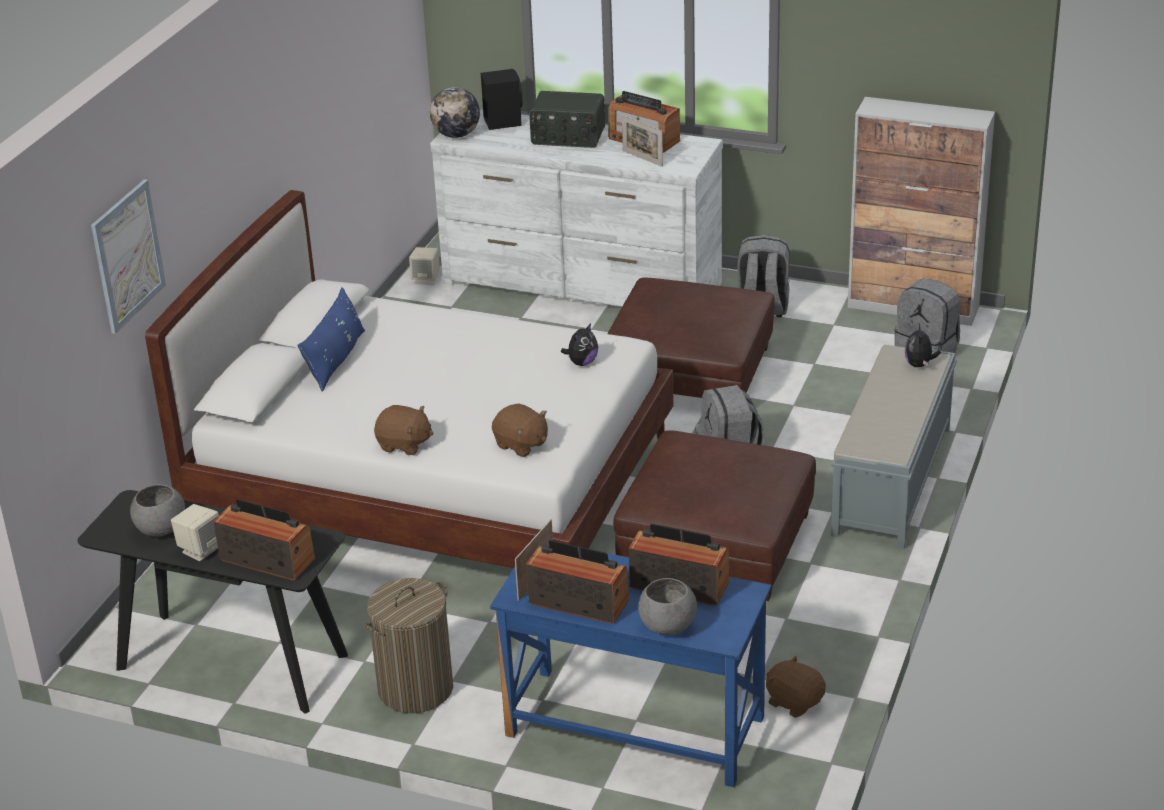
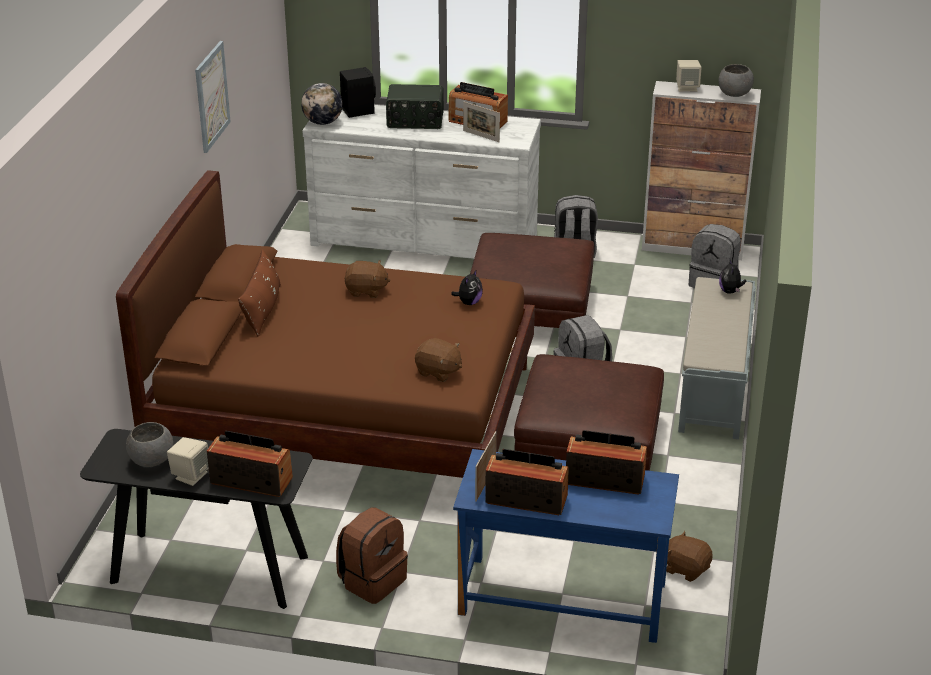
camera: 10 degrees left, 0 degrees up
(127, 256) = (101, 228): picture -> picture (211, 96)
(336, 360) = (262, 310): blue pillow -> brown pillow
(404, 444) = (340, 377): brown plush toy -> brown plush toy (366, 291)
(415, 688) = (372, 580): laundry basket -> brown backpack
(426, 279) = (296, 242): beige speaker -> beige speaker (687, 88)
(433, 489) = (345, 413): white bed -> brown bed
(667, 627) = (606, 515): grey bowl -> grey bowl (734, 95)

